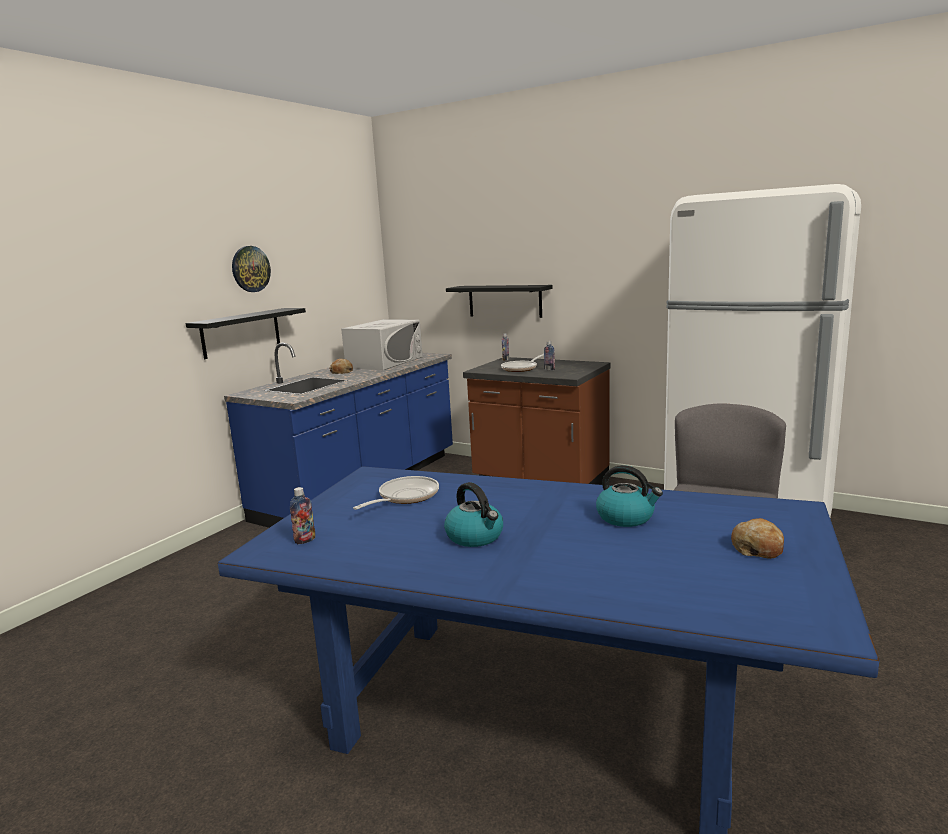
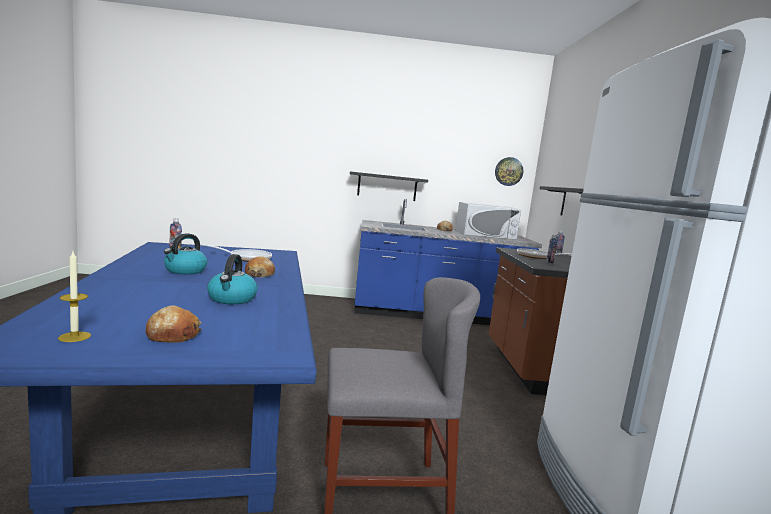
camera: 55 degrees right, 5 degrees down
(250, 269) = (405, 149): wall clock -> wall clock (508, 171)
(506, 497) = (259, 274): none -> bread
(773, 592) = (74, 337): none -> candle

